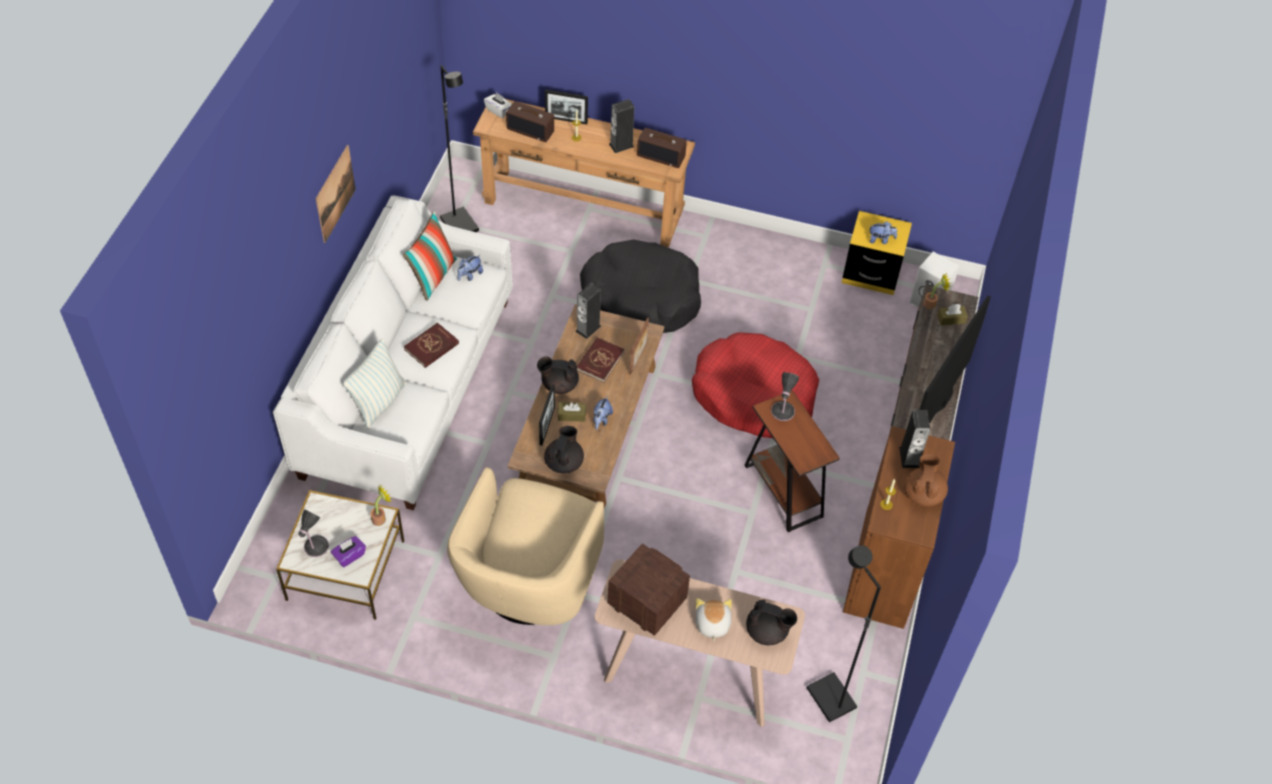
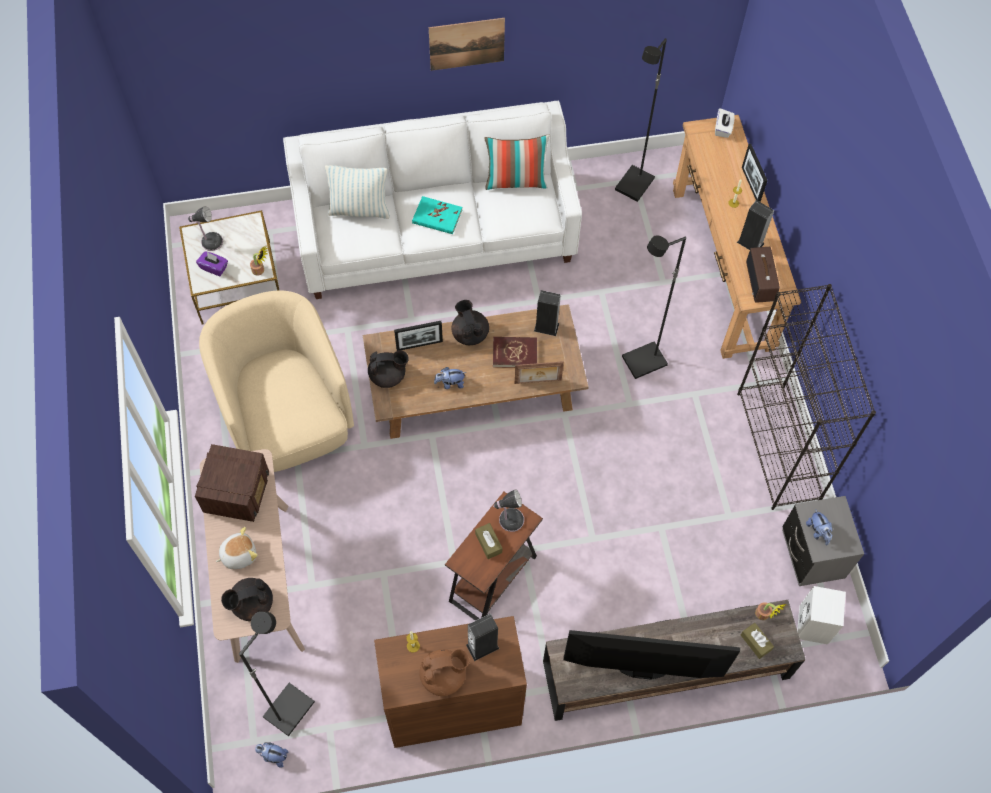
camera: 65 degrees right, 10 degrees up
(431, 347) = (437, 217): red book -> turquoise book
(469, 275) = (533, 206): plush toy -> plush toy (273, 756)
(529, 583) = (288, 416): beige armchair -> beige armchair turned 75 degrees clockwise
(531, 130) = (717, 164): radio -> none
(571, 415) = (442, 358): brown tissue box -> brown tissue box (488, 543)
(640, 298) = (644, 362): black dog bed -> black floor lamp
(753, 395) = (589, 507): red dog bed -> none
(767, 631) = (251, 604): black teapot -> black teapot turned 75 degrees clockwise
(769, 250) = (778, 447): none -> black bookcase
(871, 274) = (812, 554): yellow nightstand -> grey nightstand

